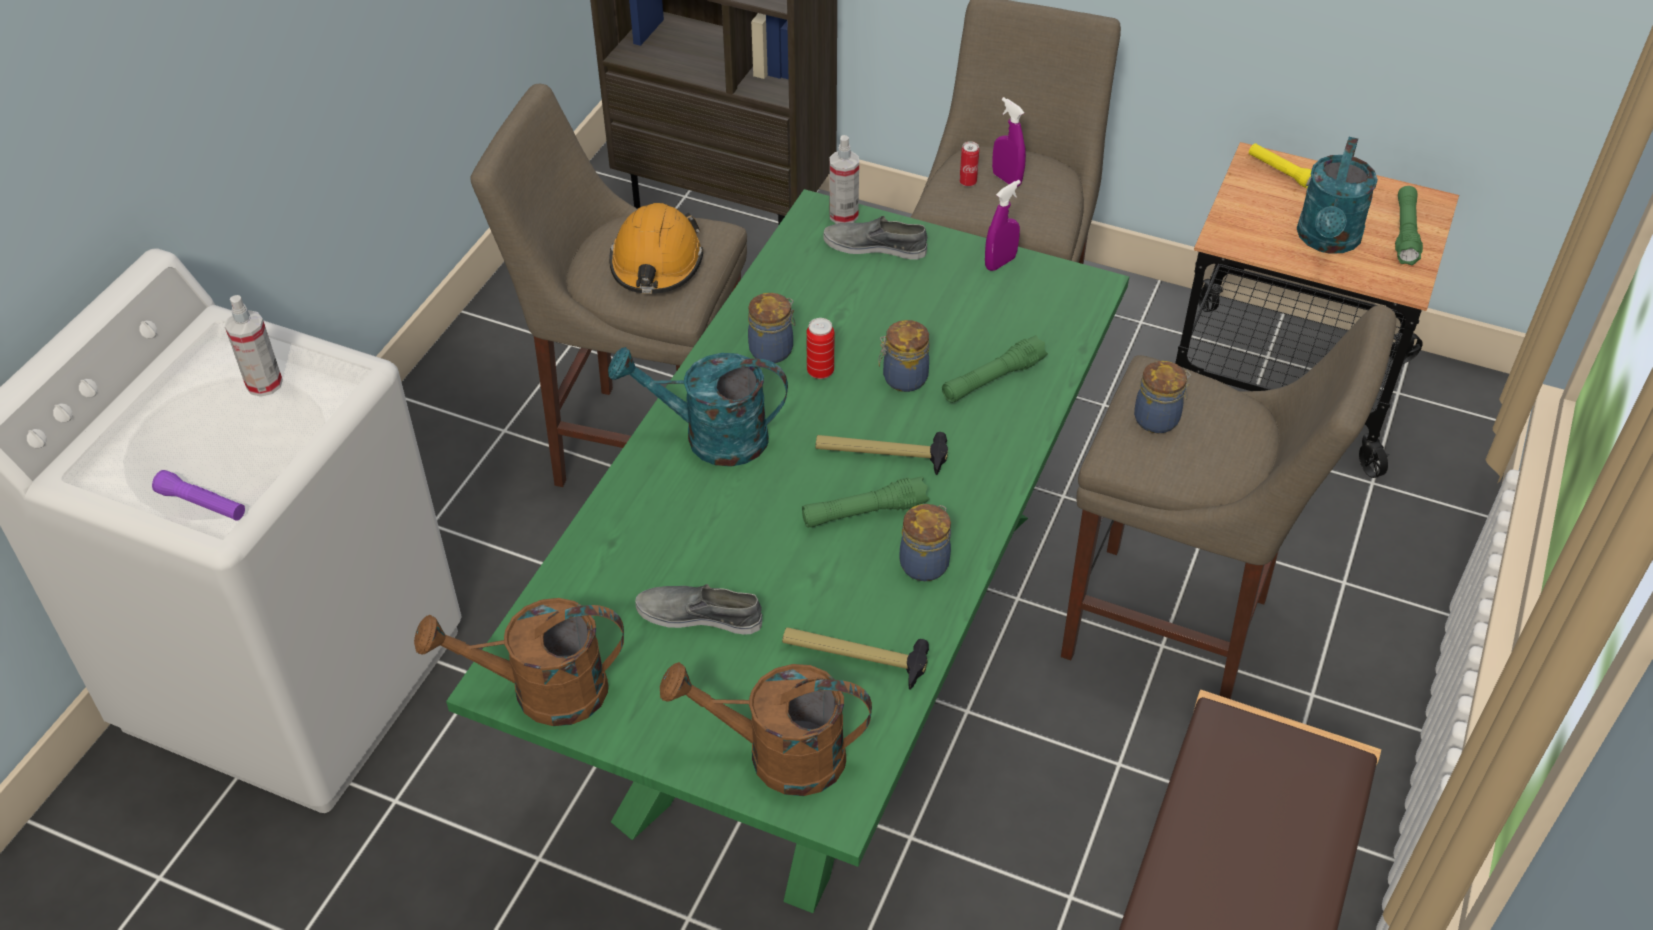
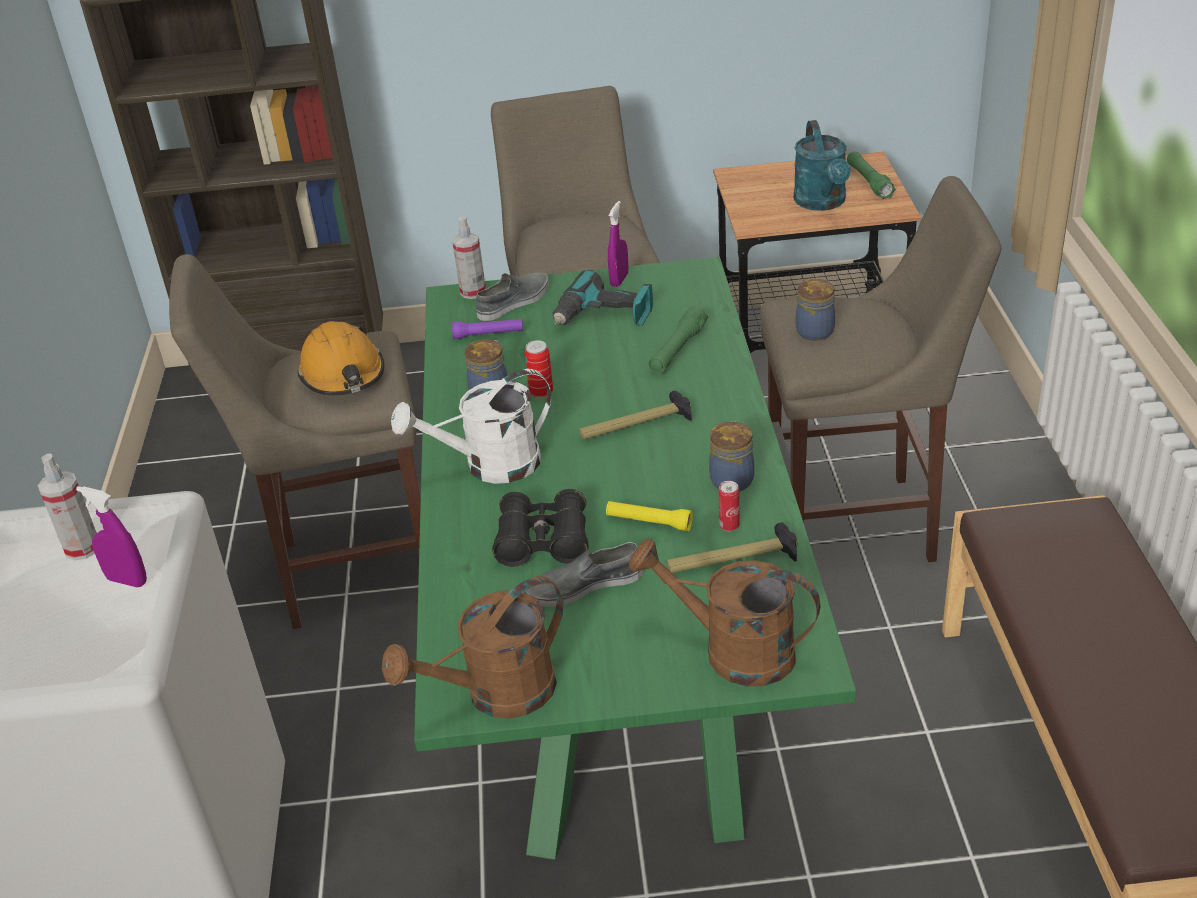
camera: 25 degrees left, 10 degrees down
(202, 504) = (94, 657): purple flashlight -> purple flashlight (488, 335)
(698, 547) = (543, 541): none -> black binoculars
(711, 437) = (490, 466): turquoise watering can -> white watering can
(778, 756) = (733, 651): brown watering can -> brown watering can turned 45 degrees clockwise
(864, 512) = (656, 466): green flashlight -> none
(875, 246) = (514, 302): grey shoe -> grey shoe turned 150 degrees clockwise
(903, 378) = (609, 373): jar -> none
(949, 304) = (604, 316): none -> power drill
(967, 182) = (549, 243): can -> can (729, 526)
(1006, 179) = (577, 232): purple spray bottle -> purple spray bottle (127, 580)
(1279, 171) = (755, 176): yellow flashlight -> yellow flashlight (649, 522)

